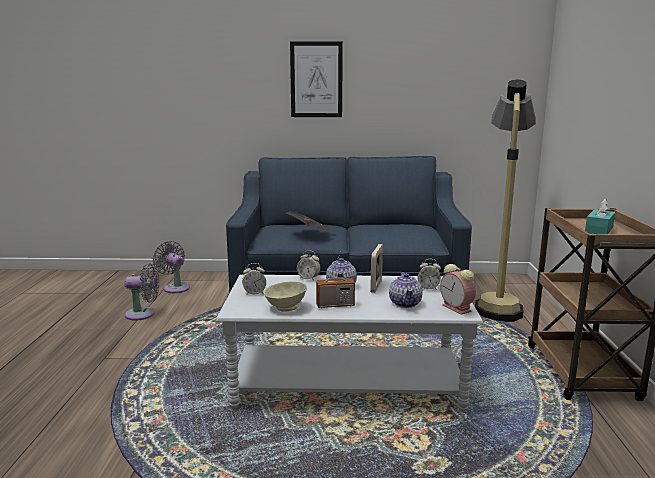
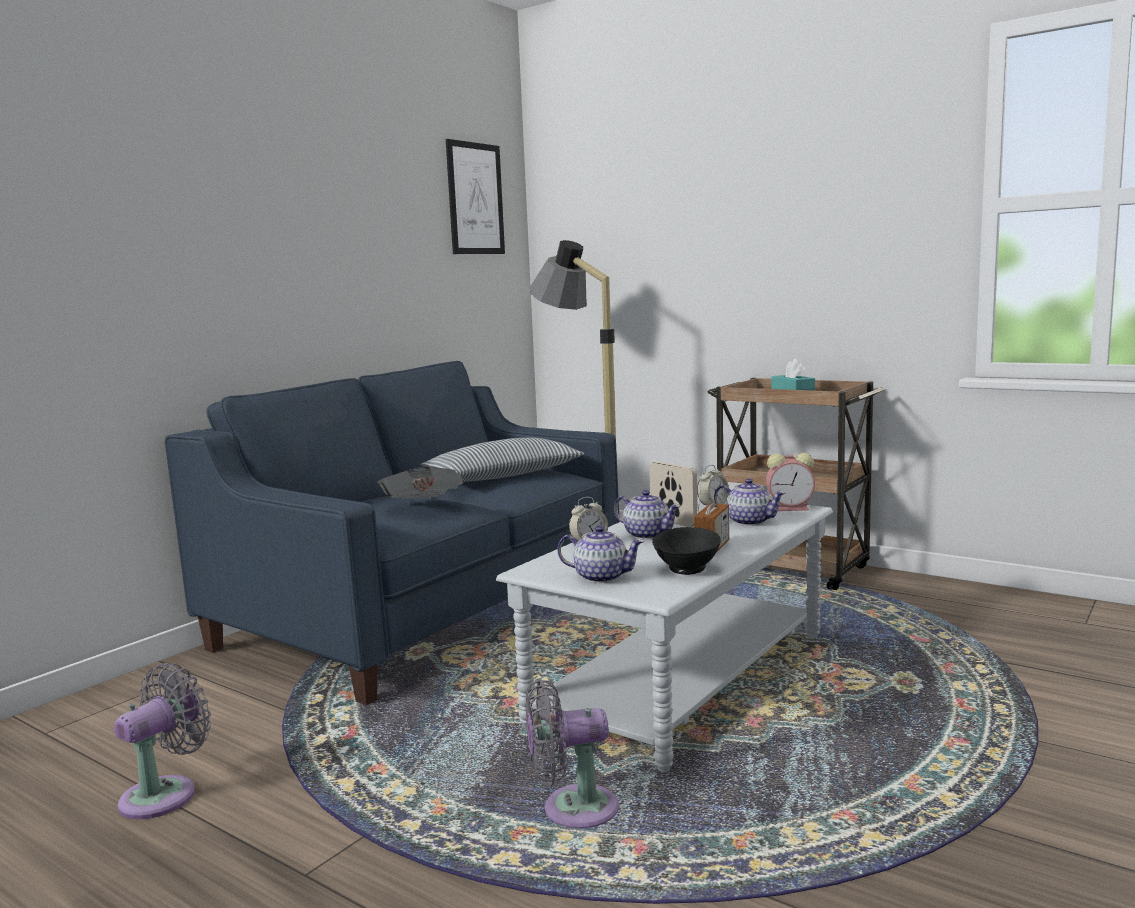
camera: 55 degrees left, 5 degrees down
(175, 287) = (97, 736): grey fan -> grey fan (572, 810)
(254, 293) = (600, 577): alarm clock -> teapot
(285, 307) = (685, 570): beige bowl -> black bowl
(316, 79) = (262, 245): picture -> picture (475, 199)
(394, 232) = (503, 476): none -> pillow

